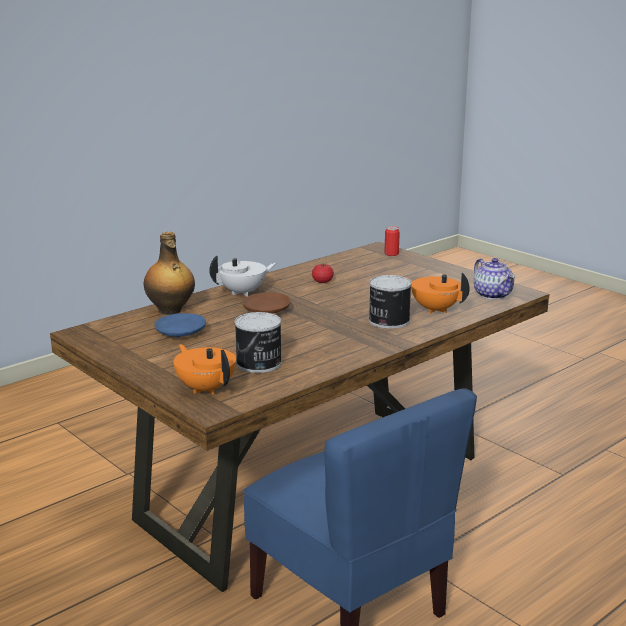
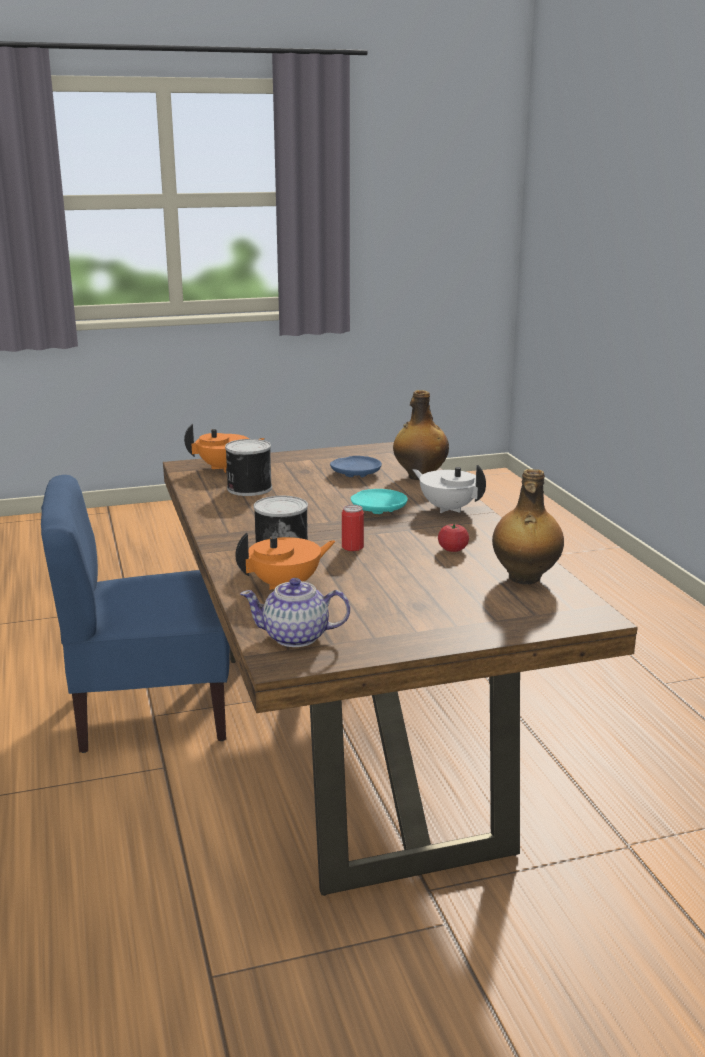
camera: 115 degrees right, 0 degrees up
(243, 292) = (448, 508): white teapot -> white teapot turned 135 degrees clockwise
(266, 311) = (378, 509): brown plate -> turquoise plate
(347, 263) = (524, 578): none -> bottle
(391, 254) = (552, 618): can -> can (352, 547)

